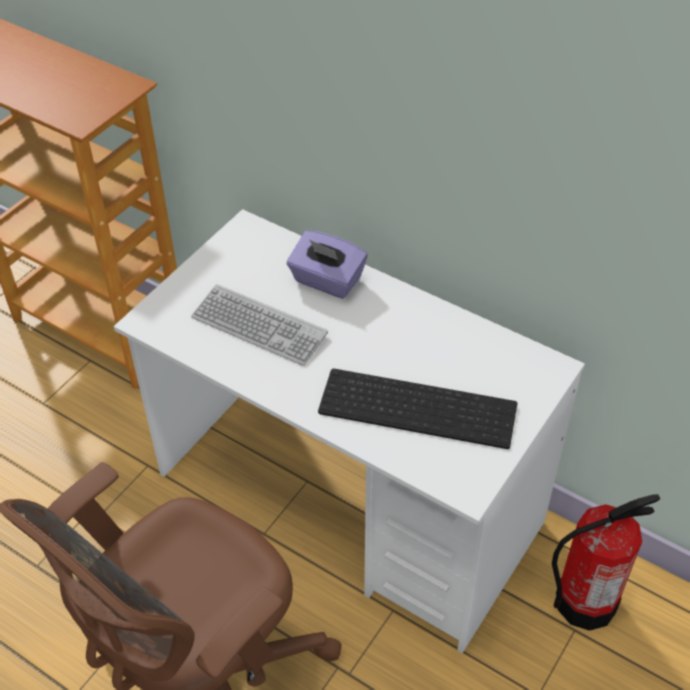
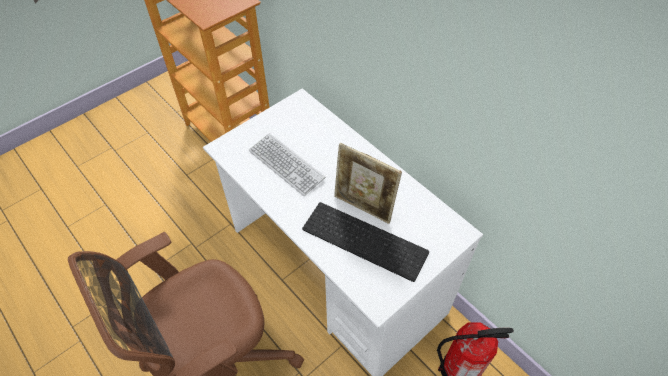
camera: 15 degrees right, 5 degrees up
(327, 281) = (336, 144): purple tissue box -> none
(400, 363) = (363, 207): none -> picture frame

